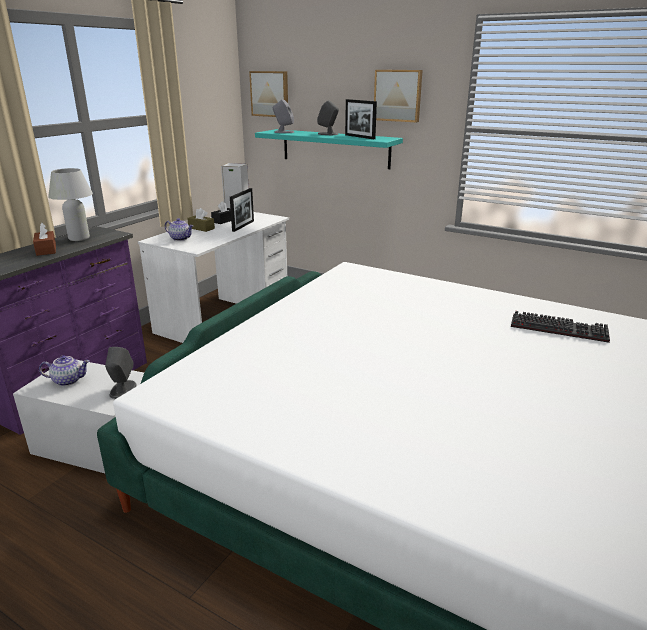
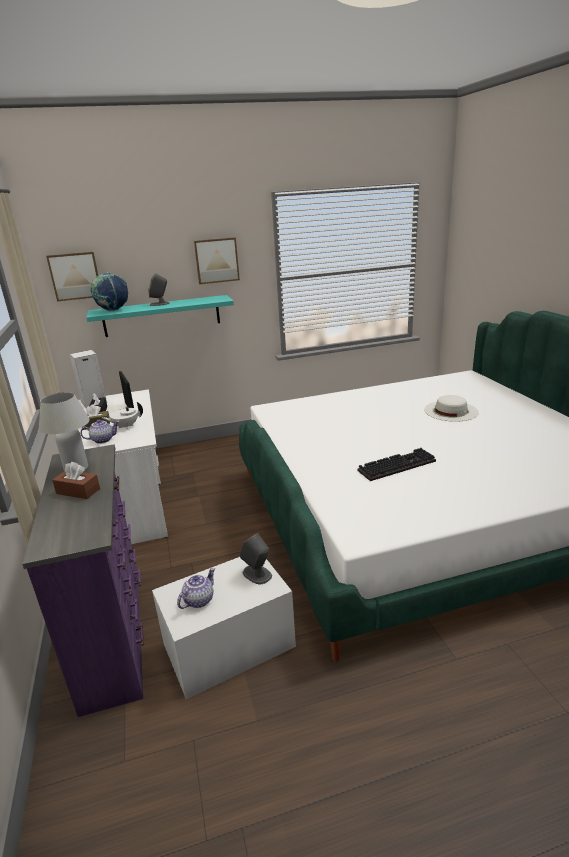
camera: 45 degrees left, 0 degrees up
(212, 236) = (125, 426): none -> white teapot
(283, 132) = (113, 311): grey speaker -> globe
(359, 137) = (196, 301): picture frame -> none
(519, 351) = (450, 411): none -> white hat
(560, 328) = (439, 392): keyboard -> keyboard (397, 465)

